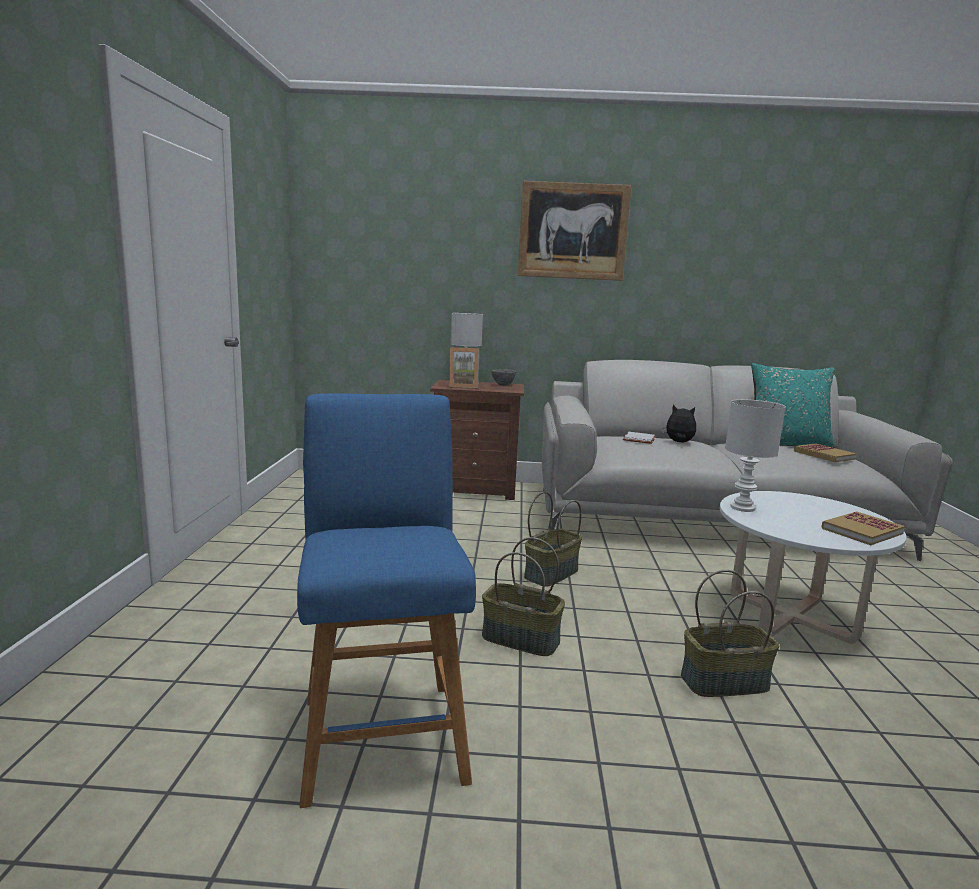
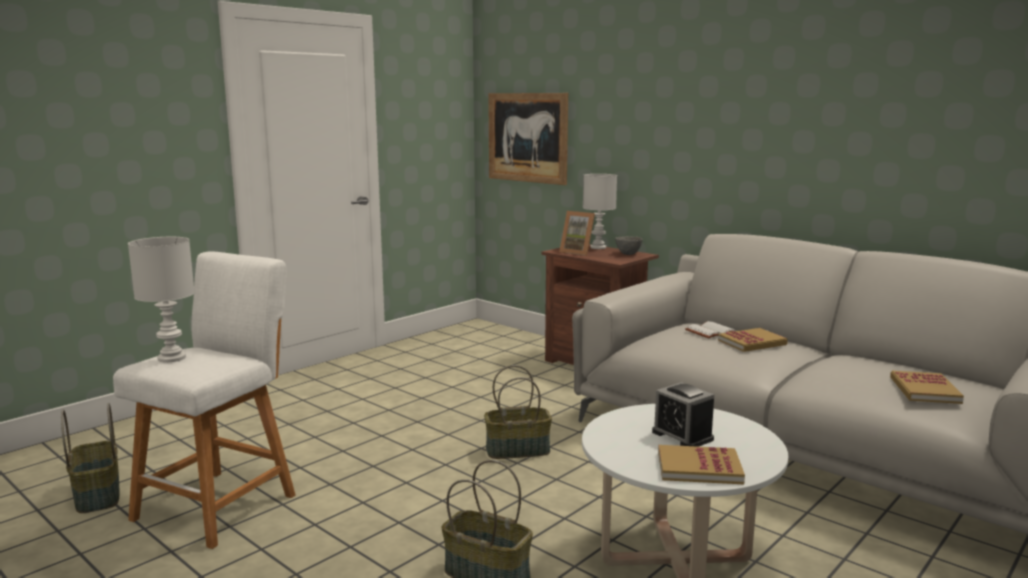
camera: 40 degrees right, 0 degrees up
(382, 731) = (221, 504): blue stool -> white stool
(519, 639) = (395, 486): basket -> basket (96, 495)
(573, 231) = (710, 81): picture -> picture (527, 137)
(679, 442) = (752, 342): plush toy -> book
(743, 508) = (630, 417): white table lamp -> white table lamp (170, 358)
(787, 444) = (924, 370): turquoise pillow -> none
(799, 513) = (682, 436): none -> alarm clock

